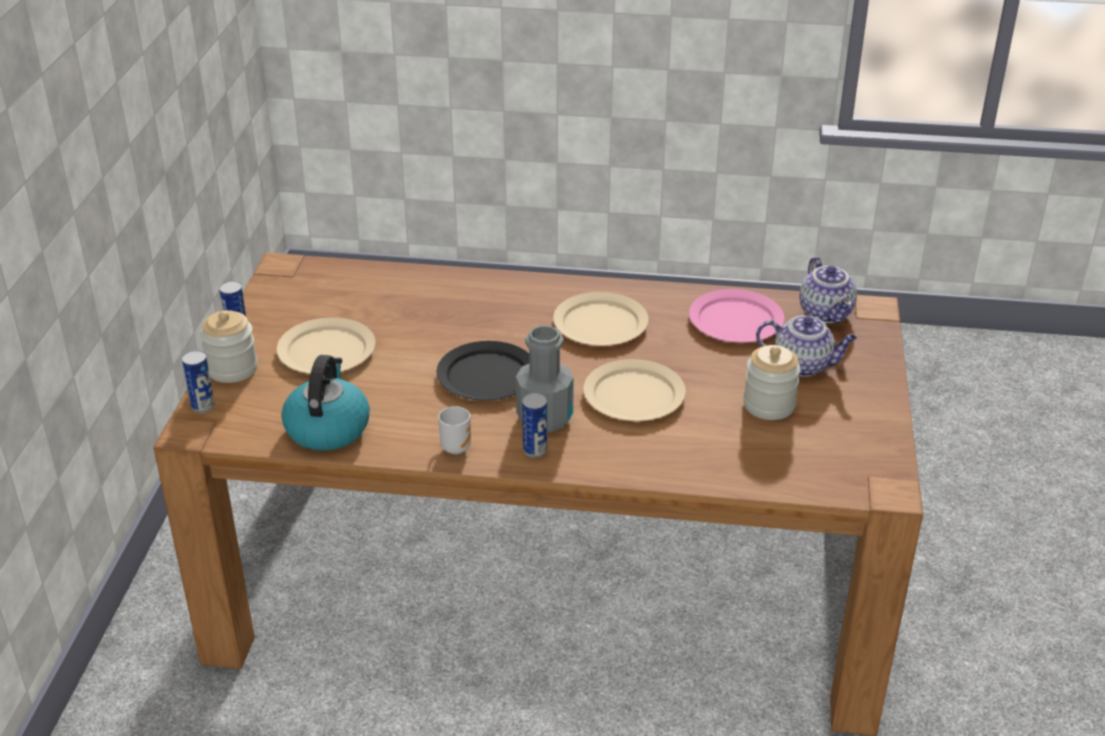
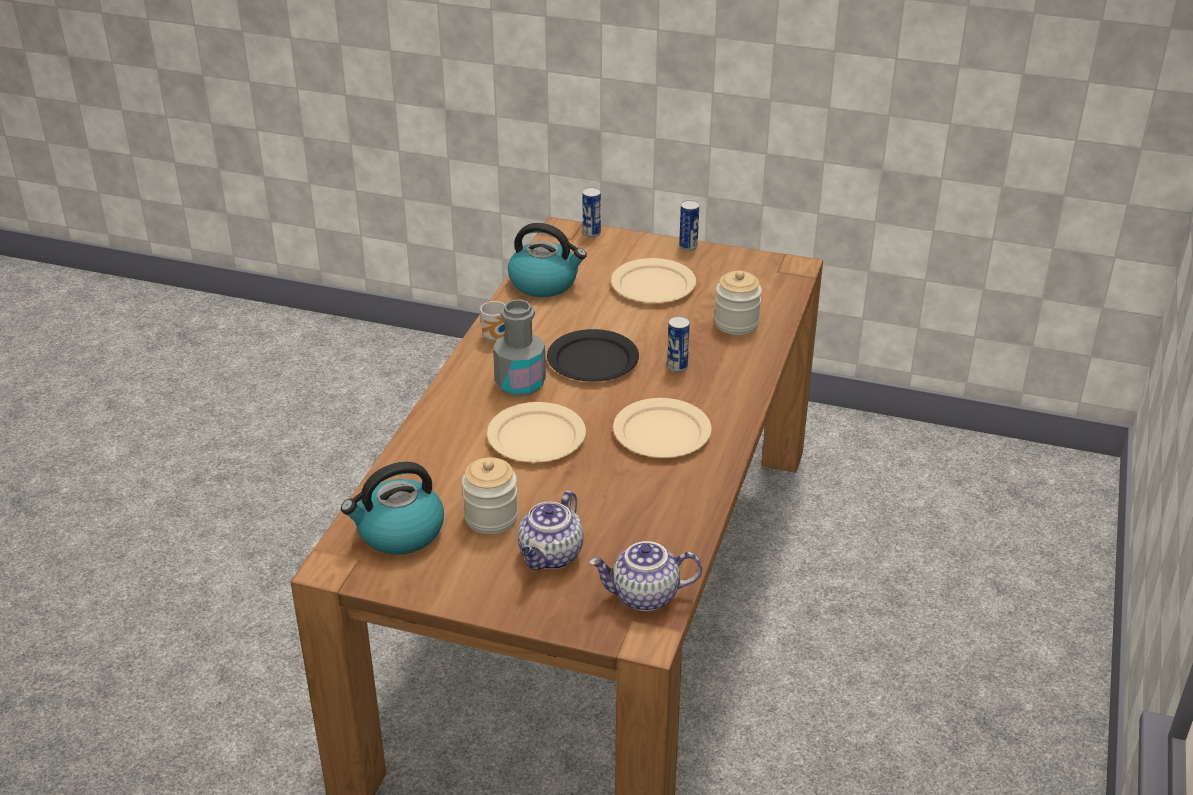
camera: 100 degrees right, 0 degrees up
(232, 369) = (638, 244): jar -> jar (736, 323)
(535, 450) = (477, 374): can -> can (677, 367)
(736, 320) = (647, 524): pink plate -> none
(818, 457) = (399, 532): none -> kettle

